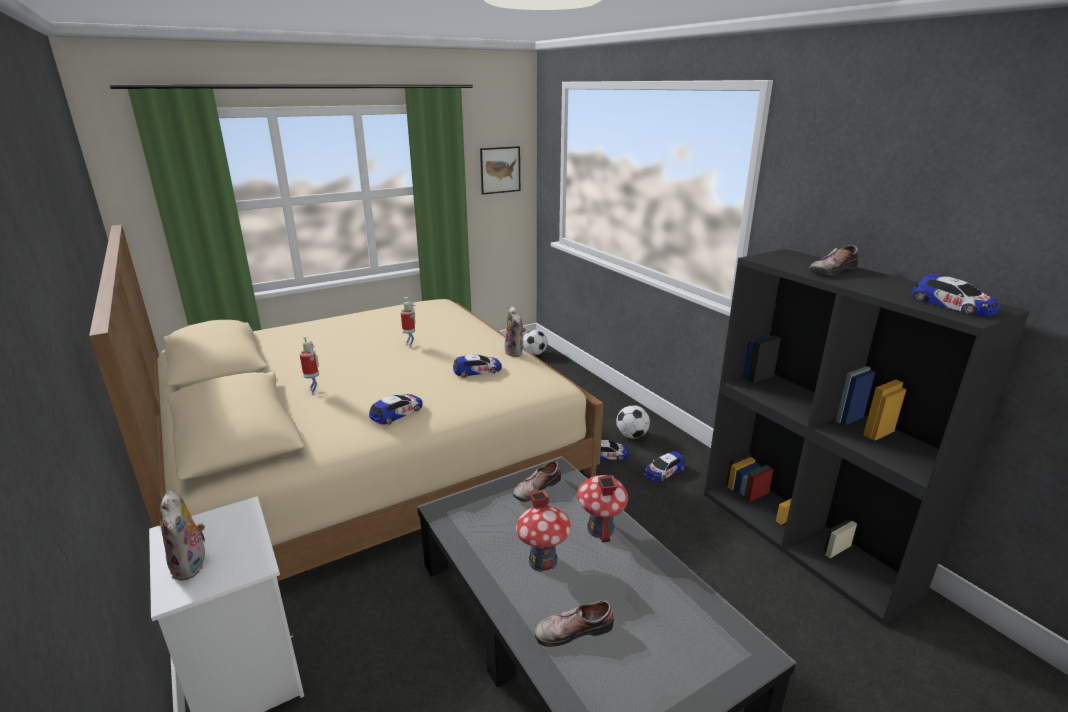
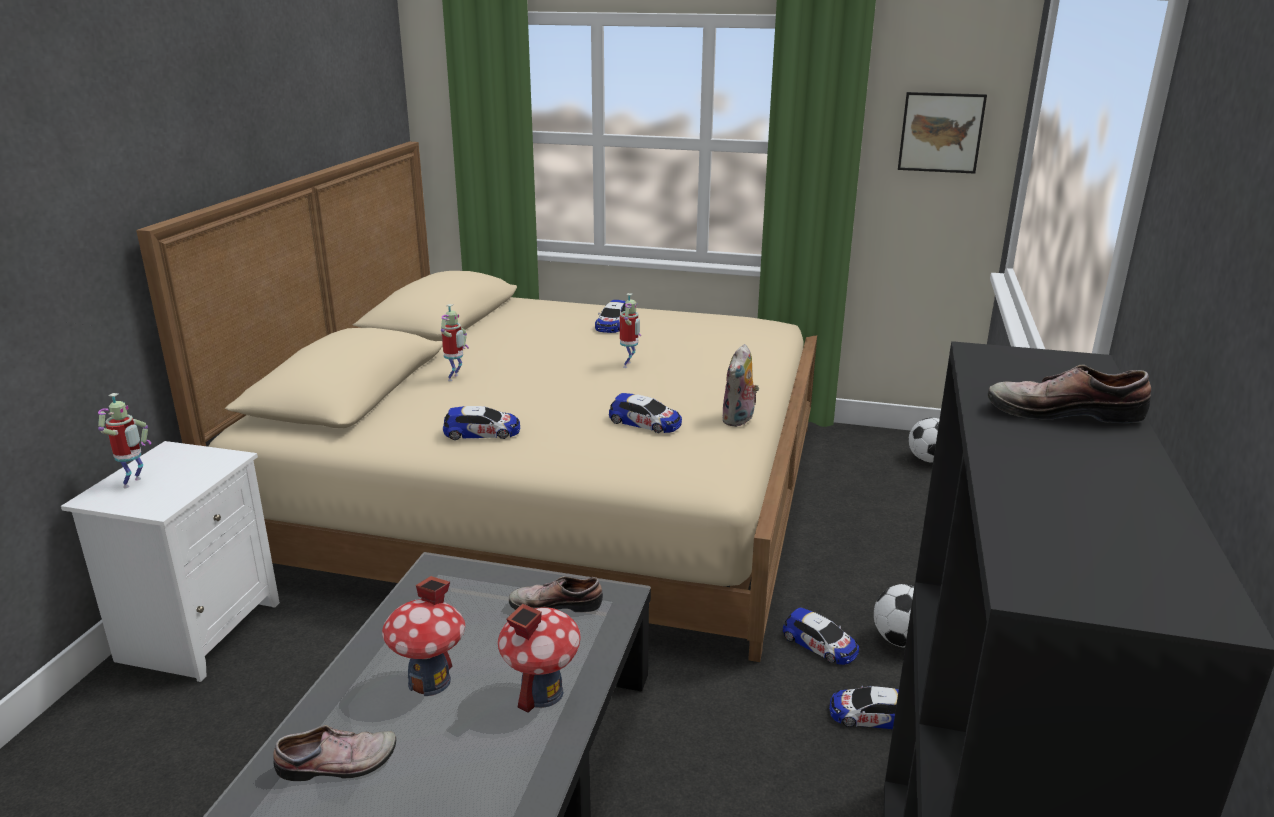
camera: 45 degrees right, 0 degrees up
(192, 565) = (134, 483): plush toy -> toy robot
(572, 629) = (338, 765): shoe -> shoe turned 135 degrees clockwise
(952, 305) = (1094, 553): toy car -> toy car (613, 324)

